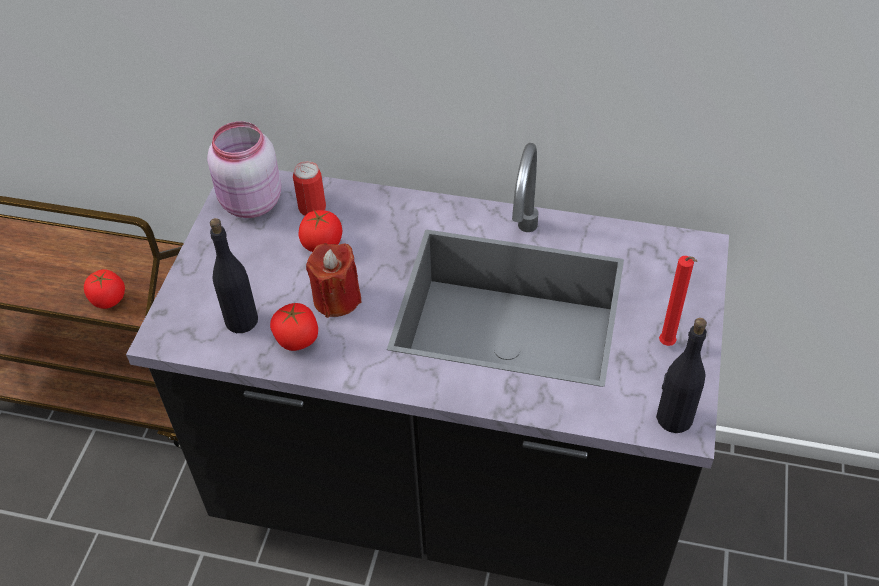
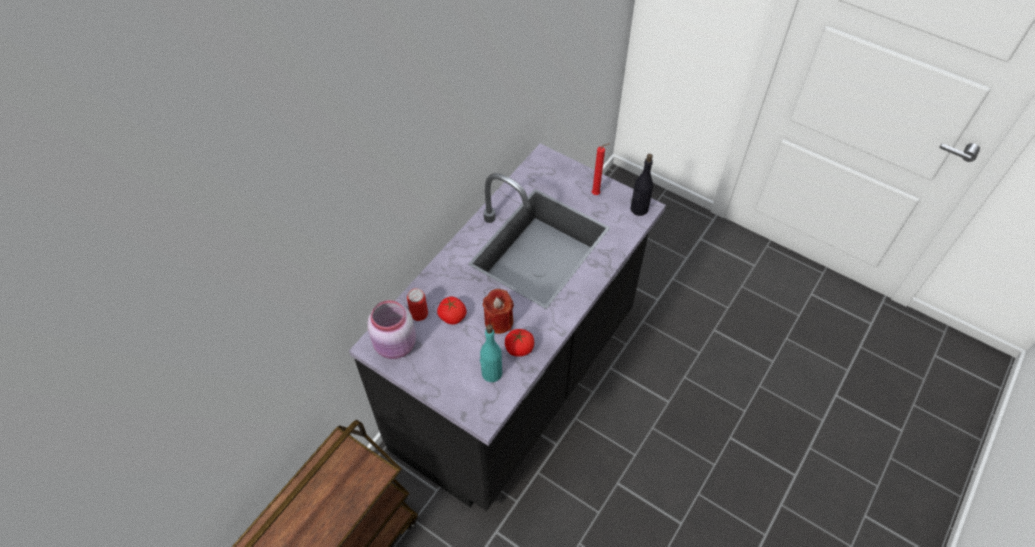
camera: 70 degrees left, 5 degrees up
(108, 299) = (362, 486): tomato -> none
(241, 320) = (491, 373): black bottle -> turquoise bottle

